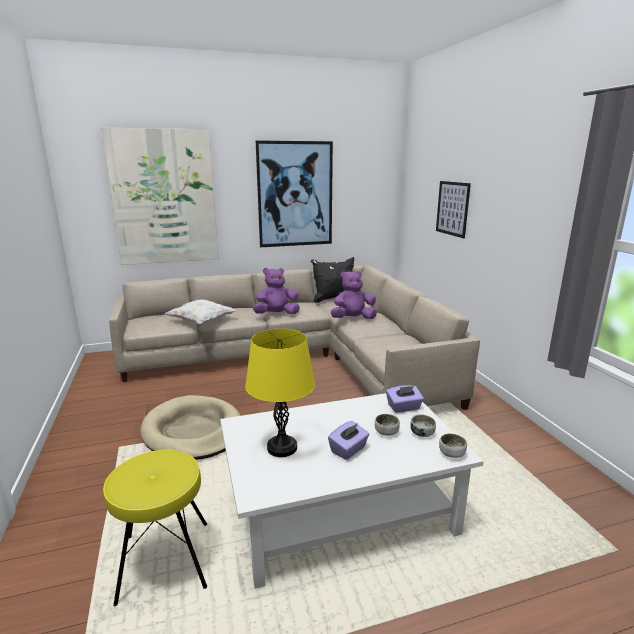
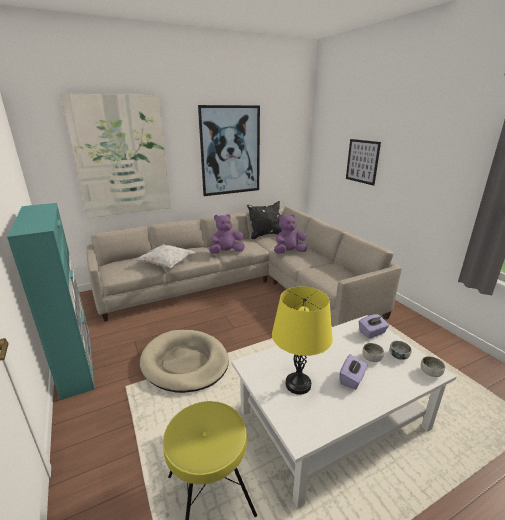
camera: 10 degrees left, 5 degrees up
(78, 419) = (76, 363): none -> turquoise cabinet

